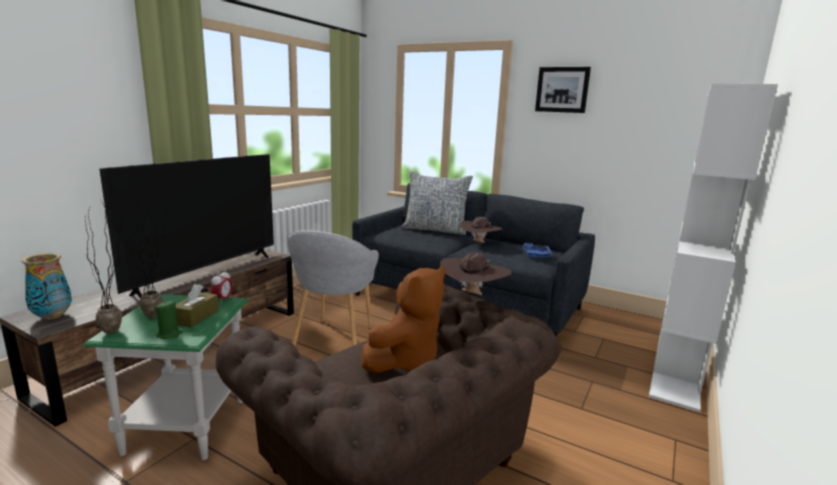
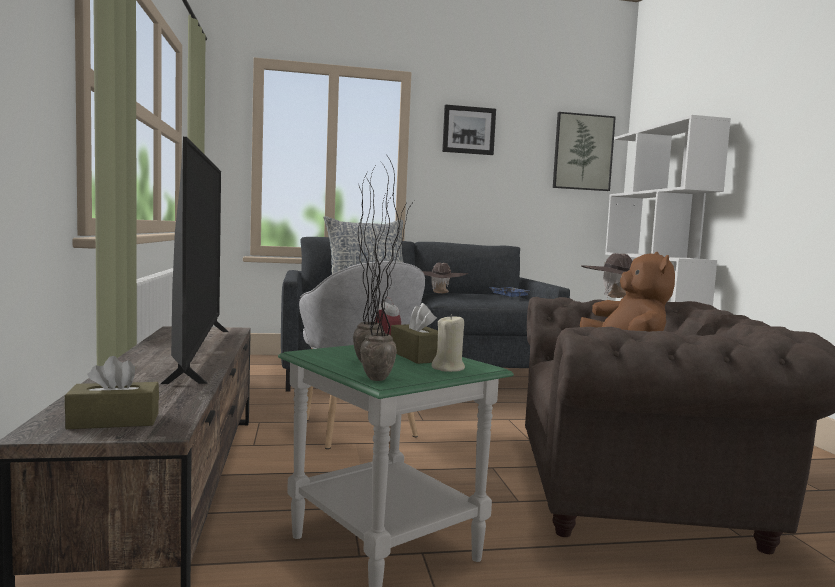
camera: 40 degrees left, 10 degrees down
(53, 316) = (114, 421): vase -> brown tissue box
(169, 334) = (448, 368): green candle -> beige candle
(692, 106) = (582, 152): none -> picture

